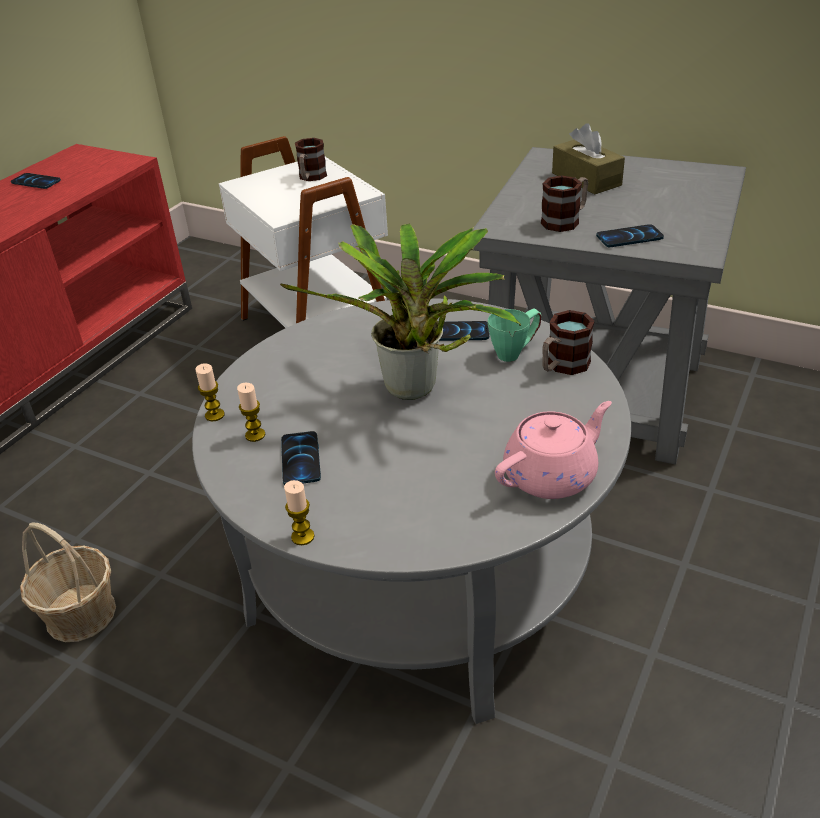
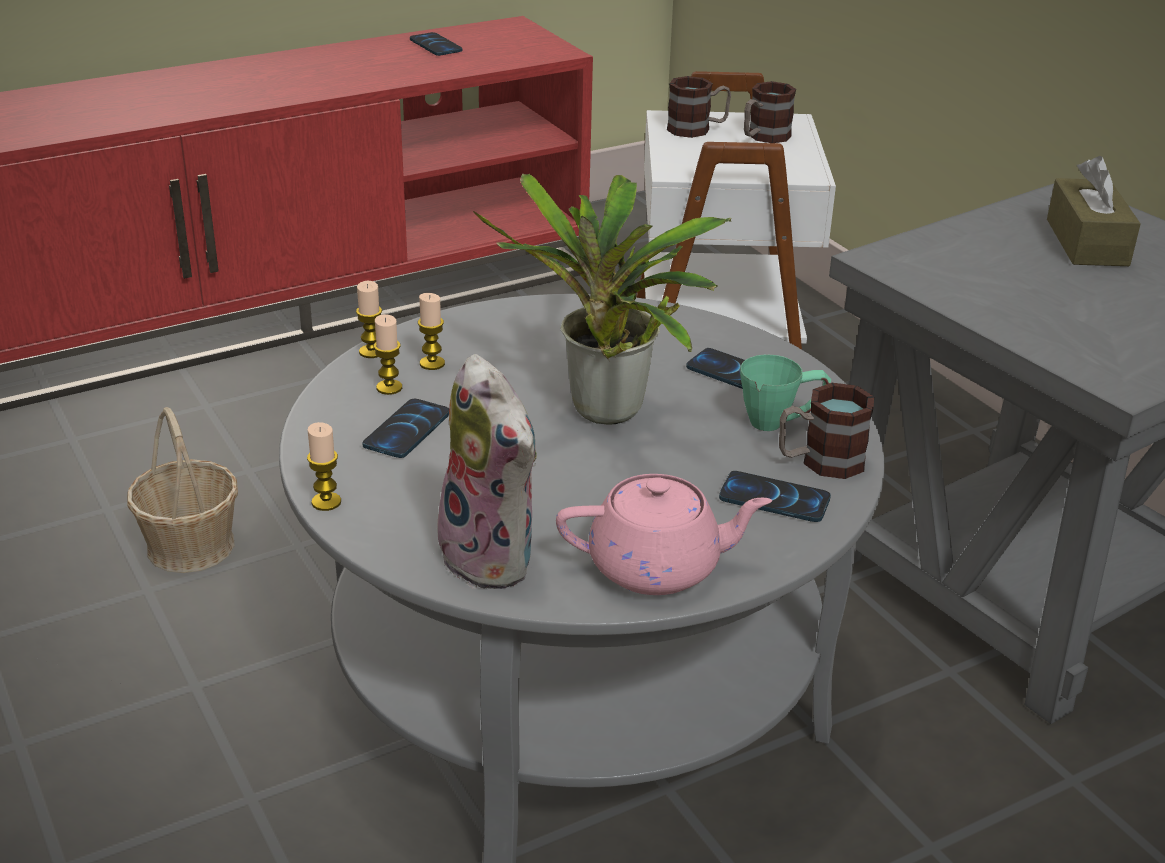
camera: 30 degrees right, 5 degrees down
(265, 405) = (432, 363): none -> candle
(453, 519) = (495, 558): none -> plush toy
(565, 220) = (985, 282): mug -> mug (697, 129)
(629, 237) = (1048, 331): phone -> phone (774, 499)

